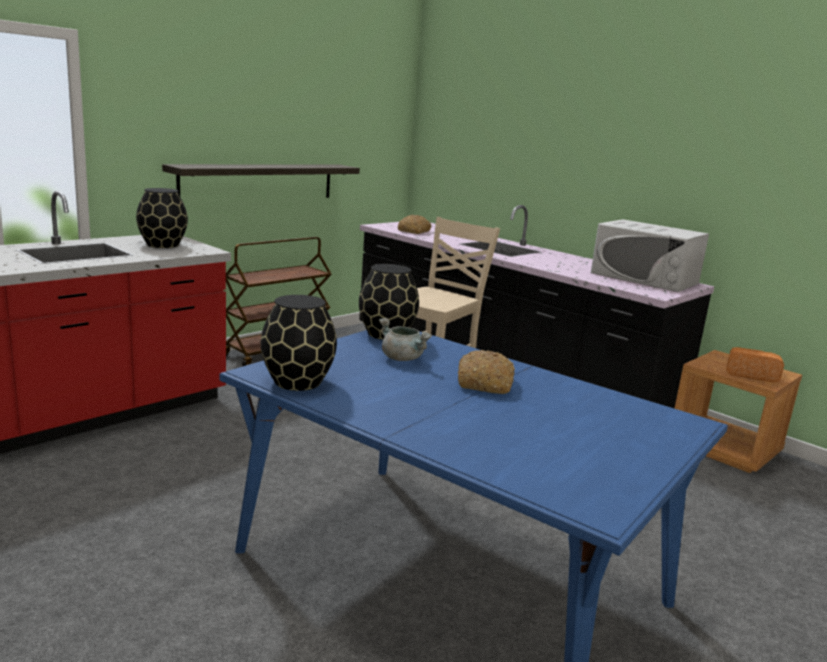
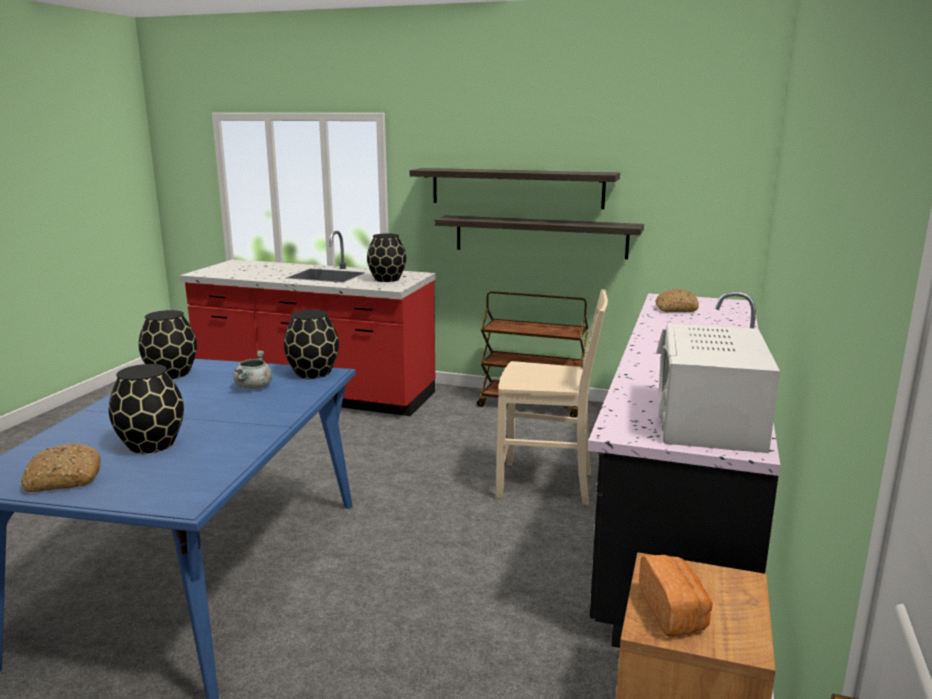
camera: 65 degrees right, 0 degrees up
(236, 131) = (516, 188): none -> shelf
(485, 383) = (220, 418): bread -> bread (63, 479)
(538, 418) = (150, 444): none -> black vase

